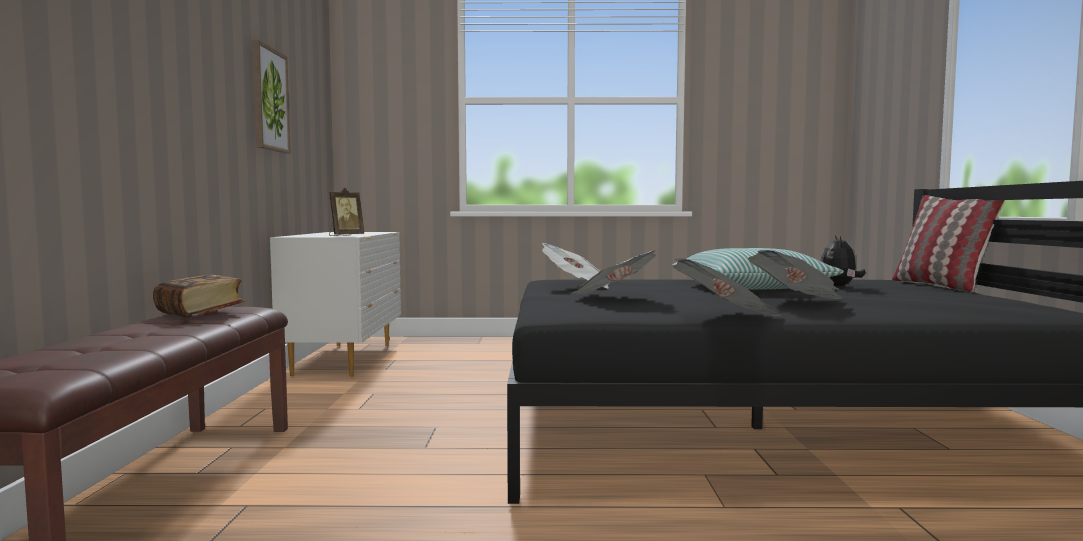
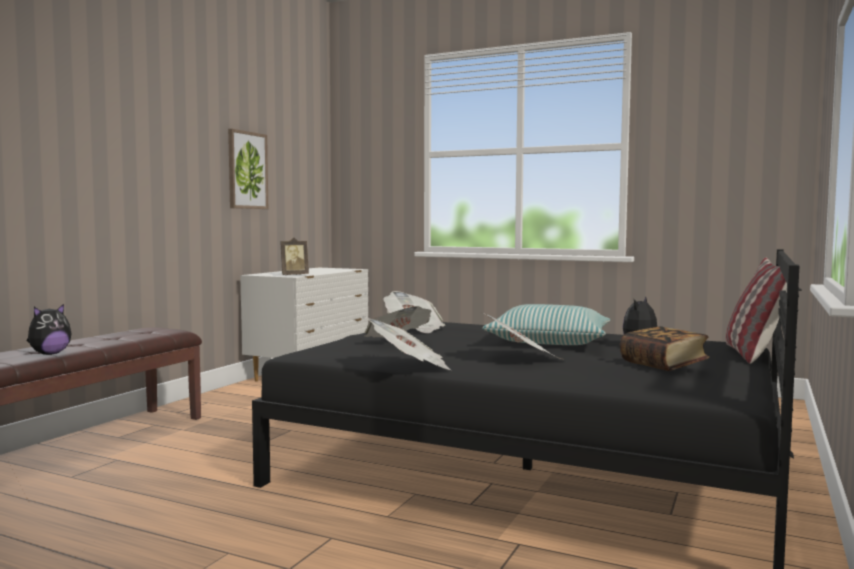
camera: 25 degrees right, 0 degrees up
(130, 349) = (49, 354): none -> plush toy
(200, 313) = (137, 332): book -> book (663, 365)

